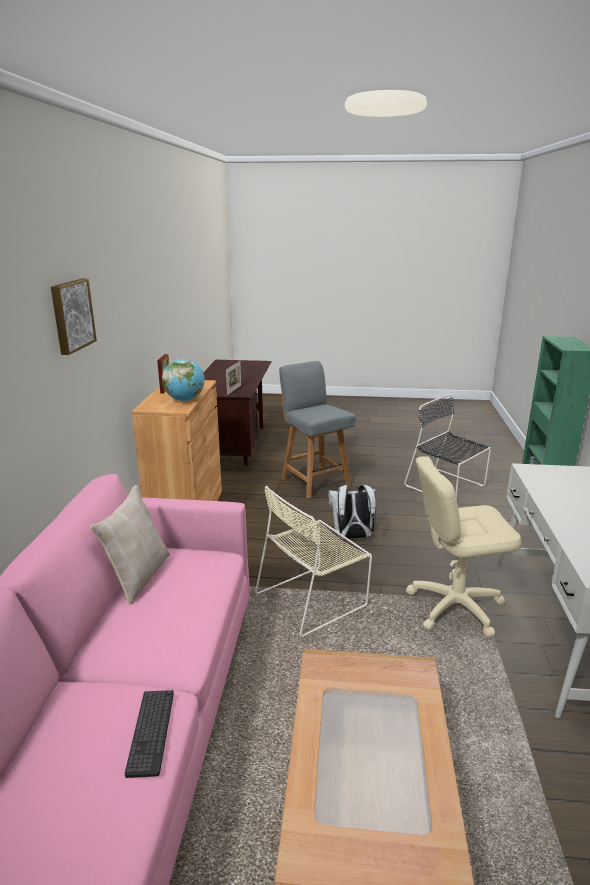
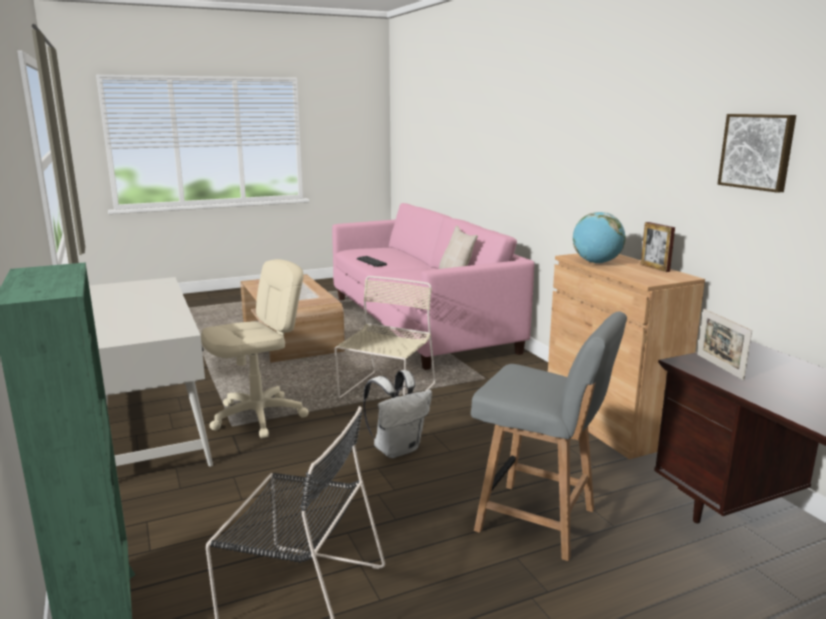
camera: 150 degrees right, 5 degrees down
(71, 315) = (565, 127): picture -> picture (757, 151)

